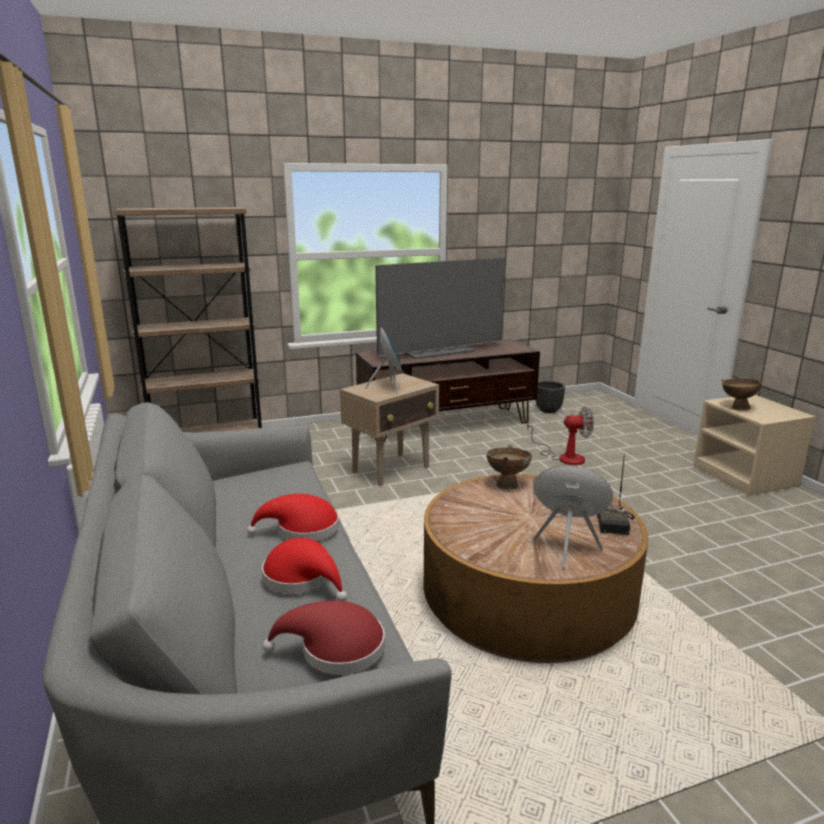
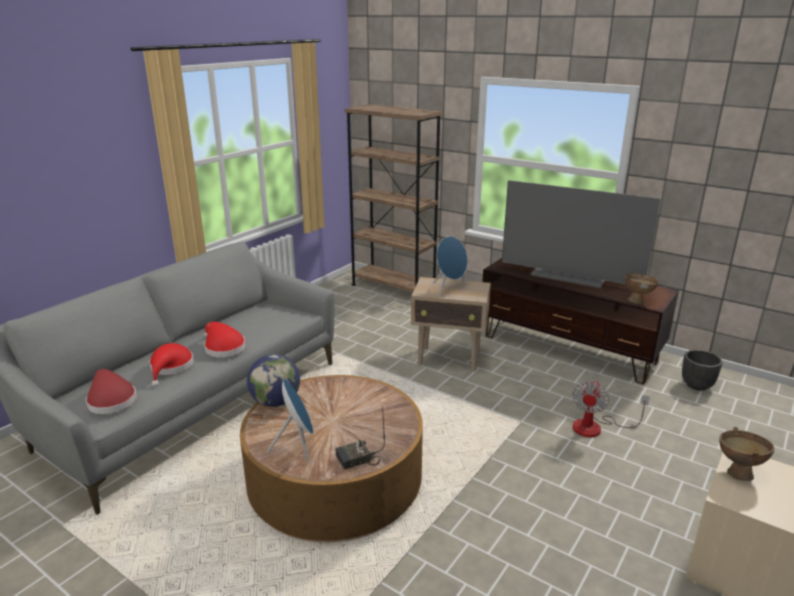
camera: 55 degrees right, 5 degrees up
(459, 538) = (275, 402): none -> globe
(507, 484) = (379, 395): brown bowl -> brown bowl (638, 301)
(564, 457) = (596, 427): fan -> fan turned 60 degrees clockwise

